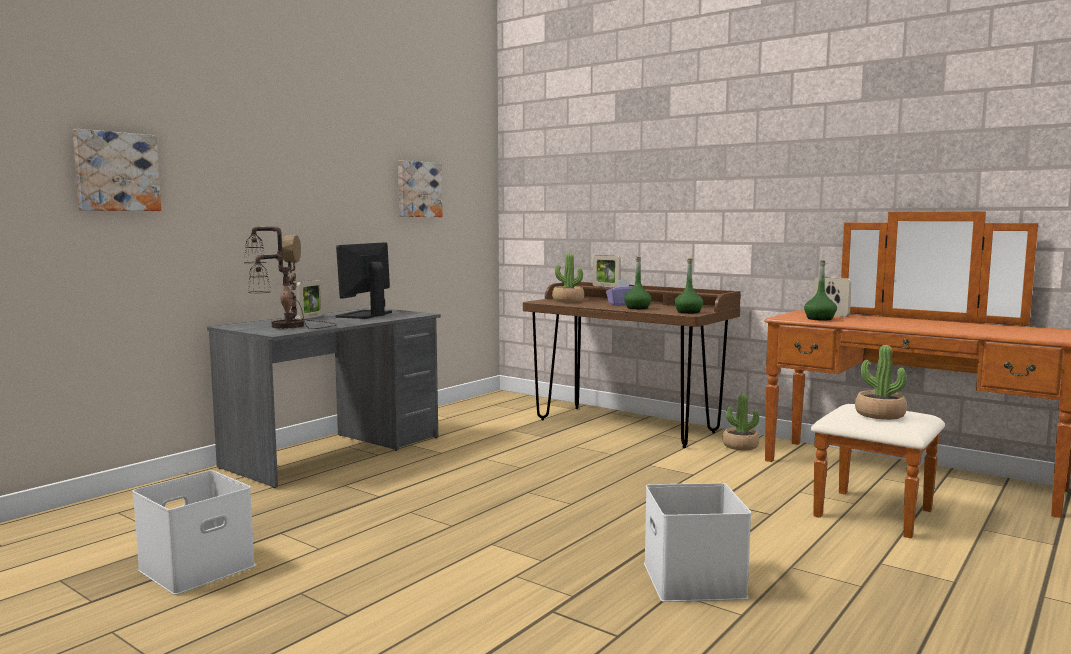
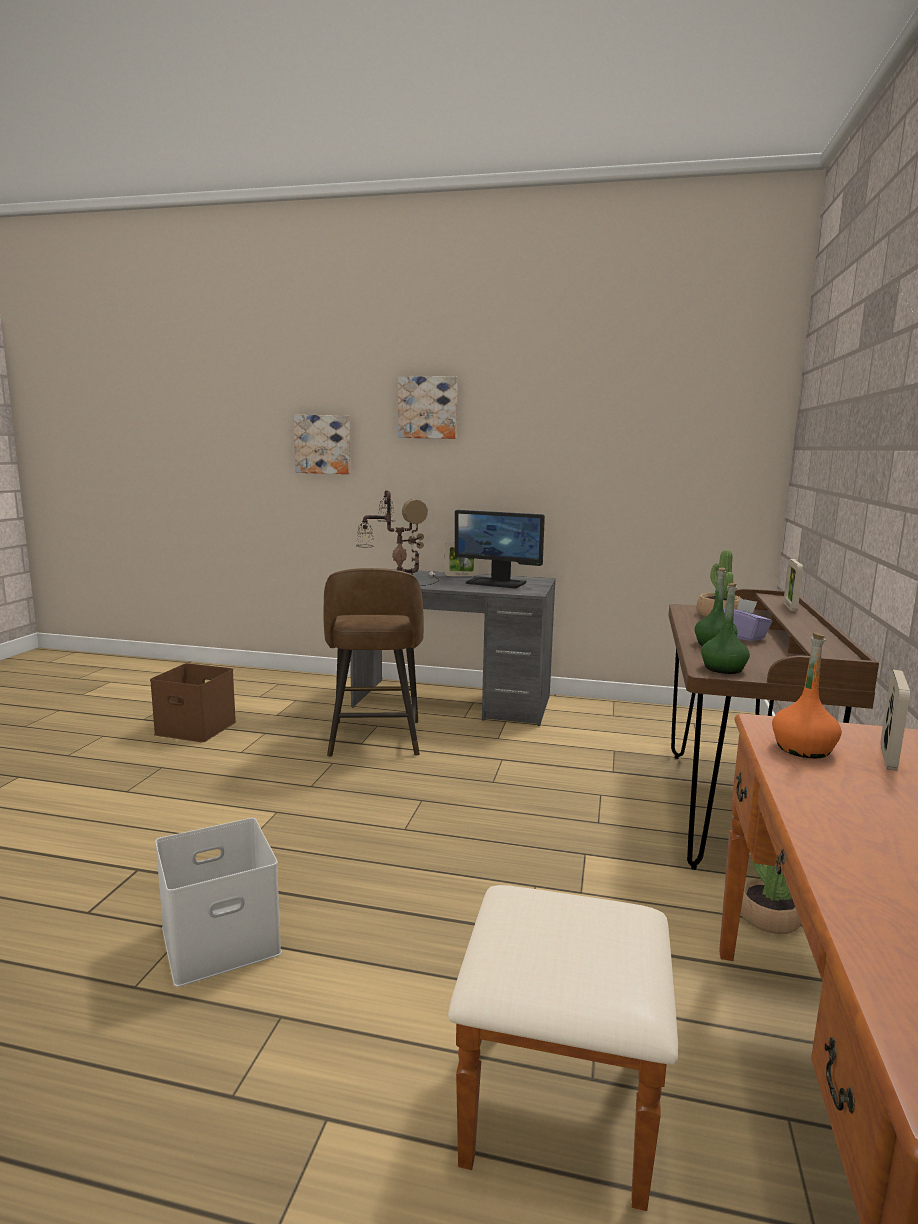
camera: 65 degrees right, 5 degrees up
(198, 566) = (198, 728): white storage box -> brown storage box
(365, 315) = (497, 583): monitor -> monitor turned 150 degrees counterclockwise
(379, 490) = (374, 740): none -> brown stool
(418, 189) = (637, 454): picture -> picture (428, 408)
(819, 319) = (803, 749): green bottle -> orange bottle
(879, 415) = (551, 938): potted plant -> none

